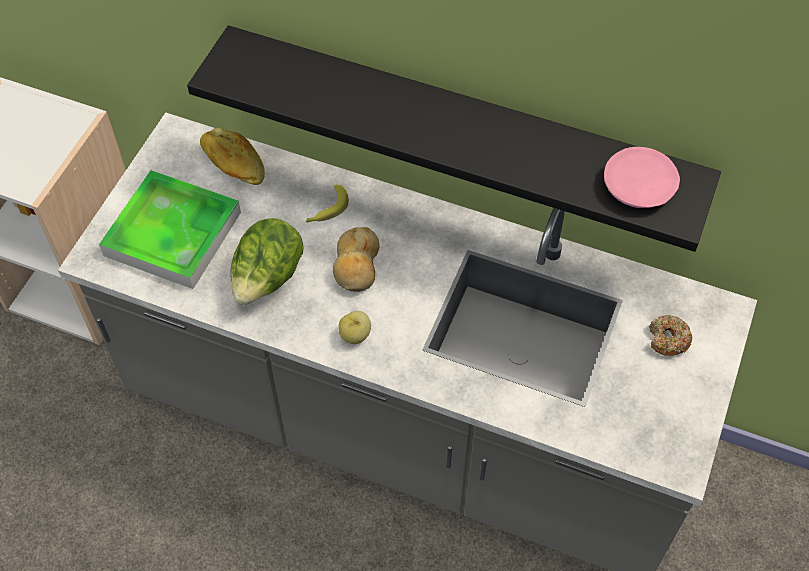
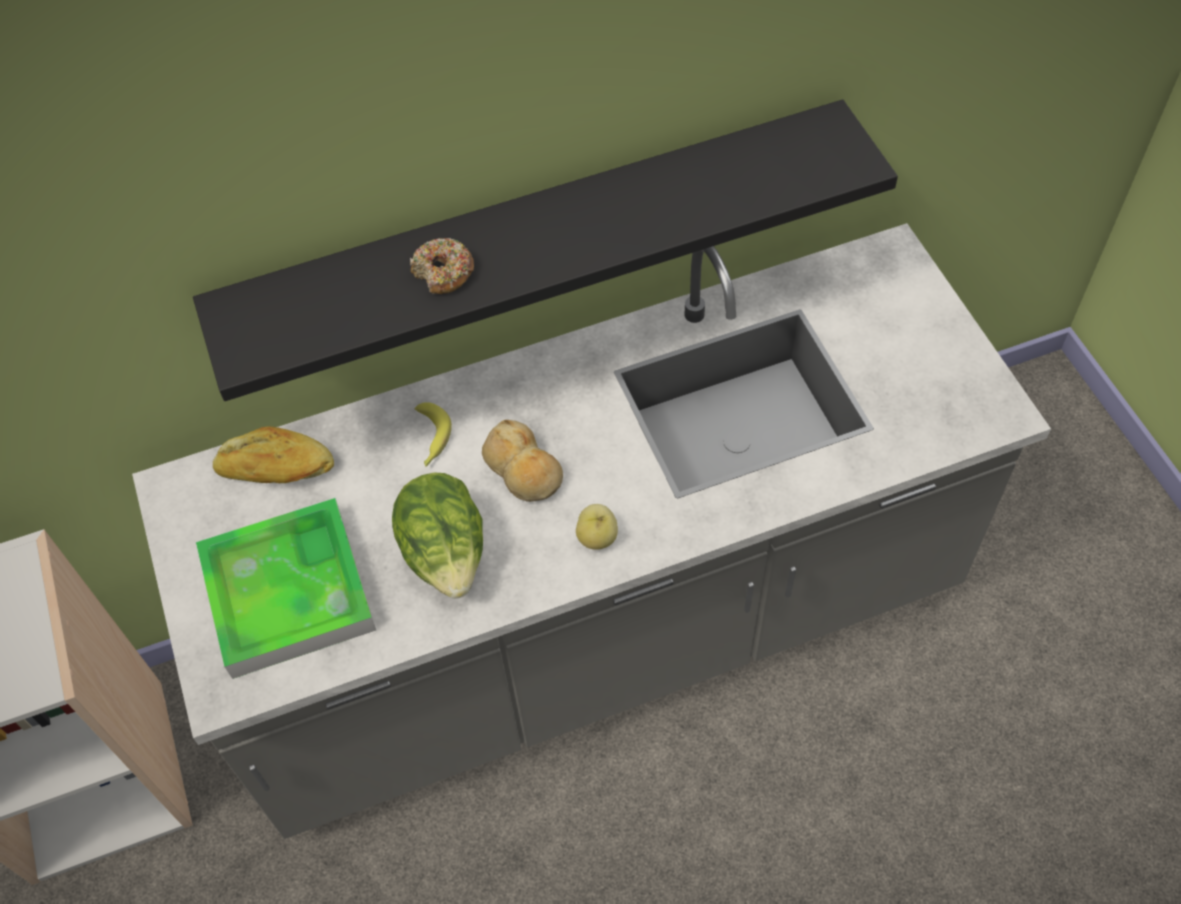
camera: 40 degrees left, 0 degrees up
(638, 186) = (792, 162): pink plate -> none
(667, 340) = (875, 314): donut -> donut (443, 273)

